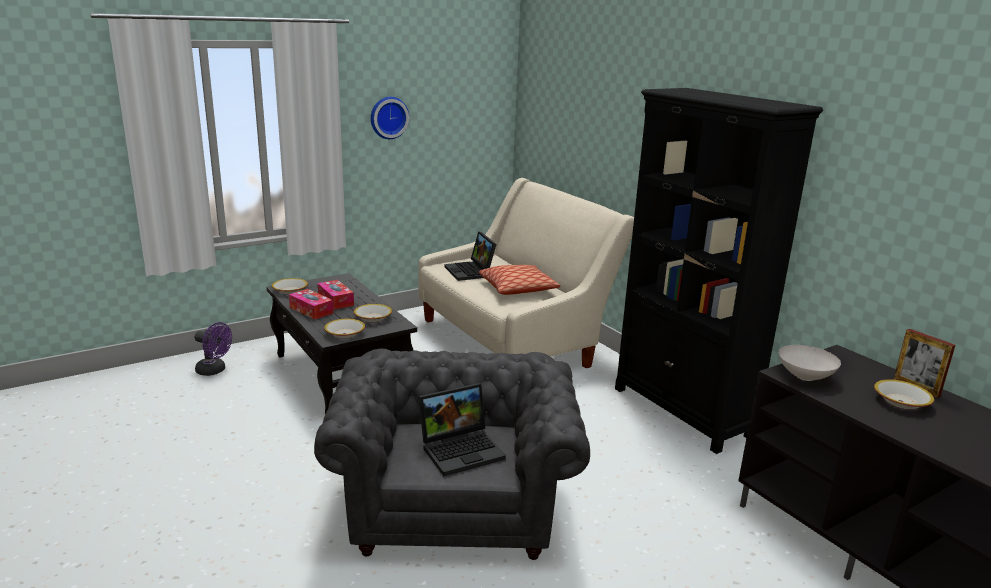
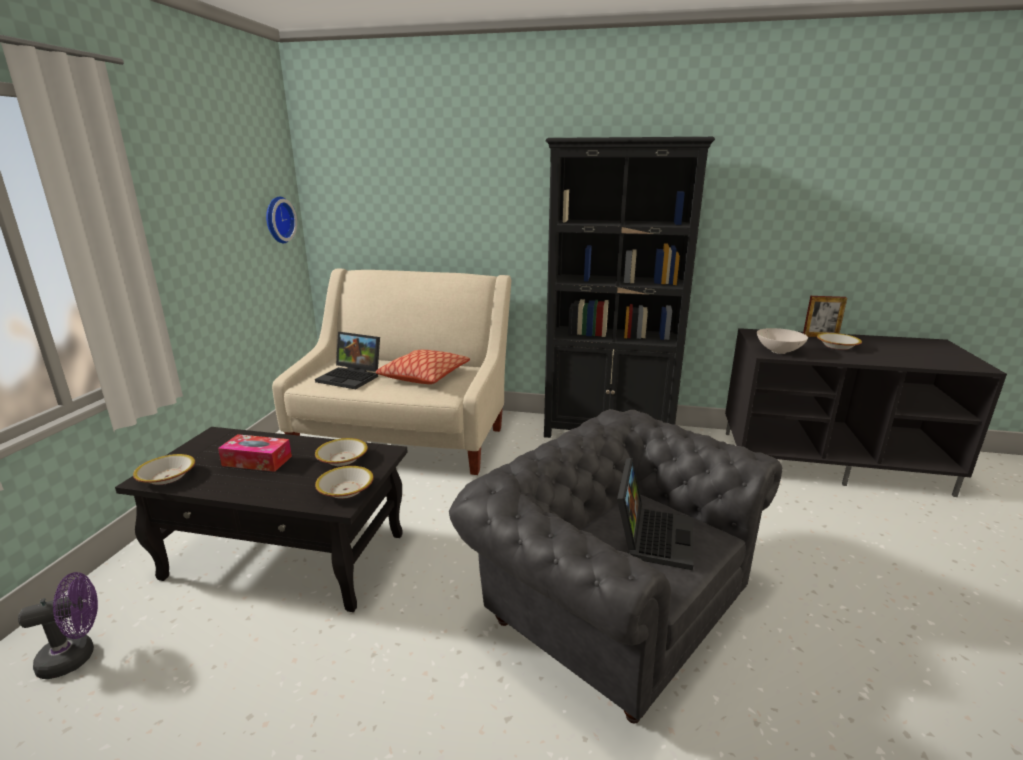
camera: 45 degrees left, 0 degrees up
(311, 310) = (246, 485): tissue box -> none
(388, 117) = (186, 210): wall clock -> wall clock (277, 220)

